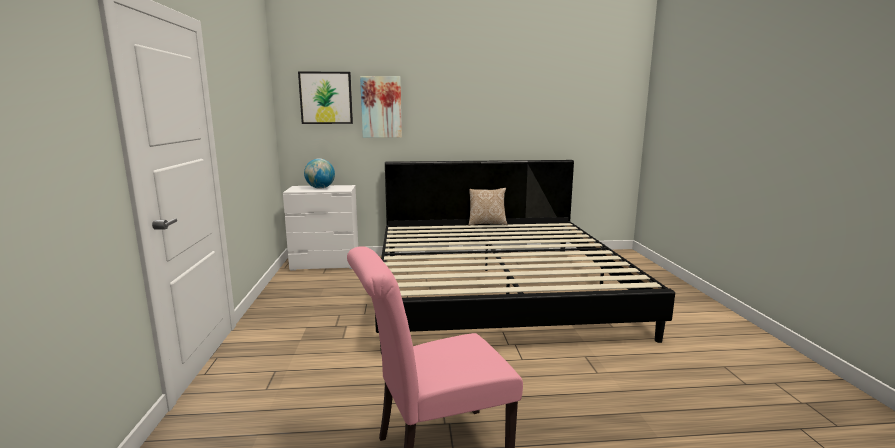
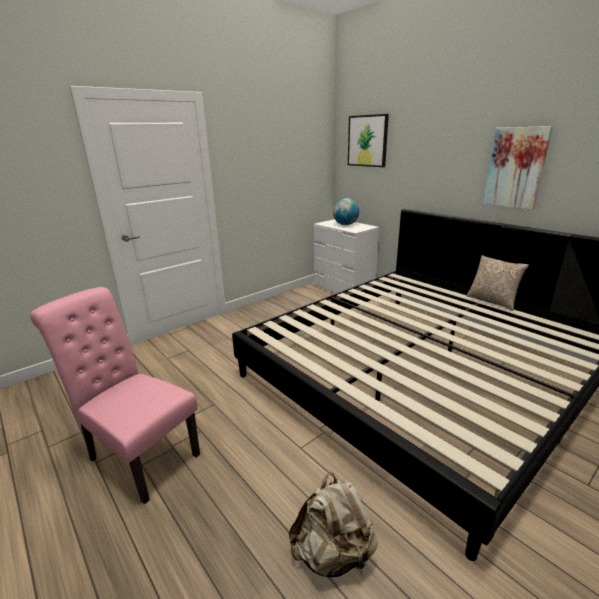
camera: 55 degrees right, 10 degrees up
(381, 107) = (410, 151): picture -> picture (516, 168)
(631, 381) = (332, 553): none -> beige backpack

